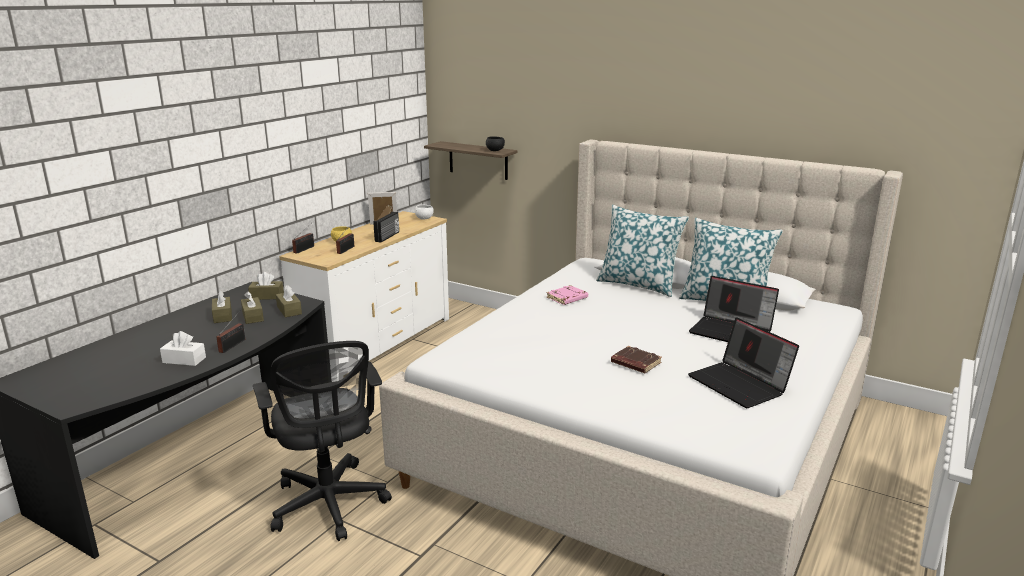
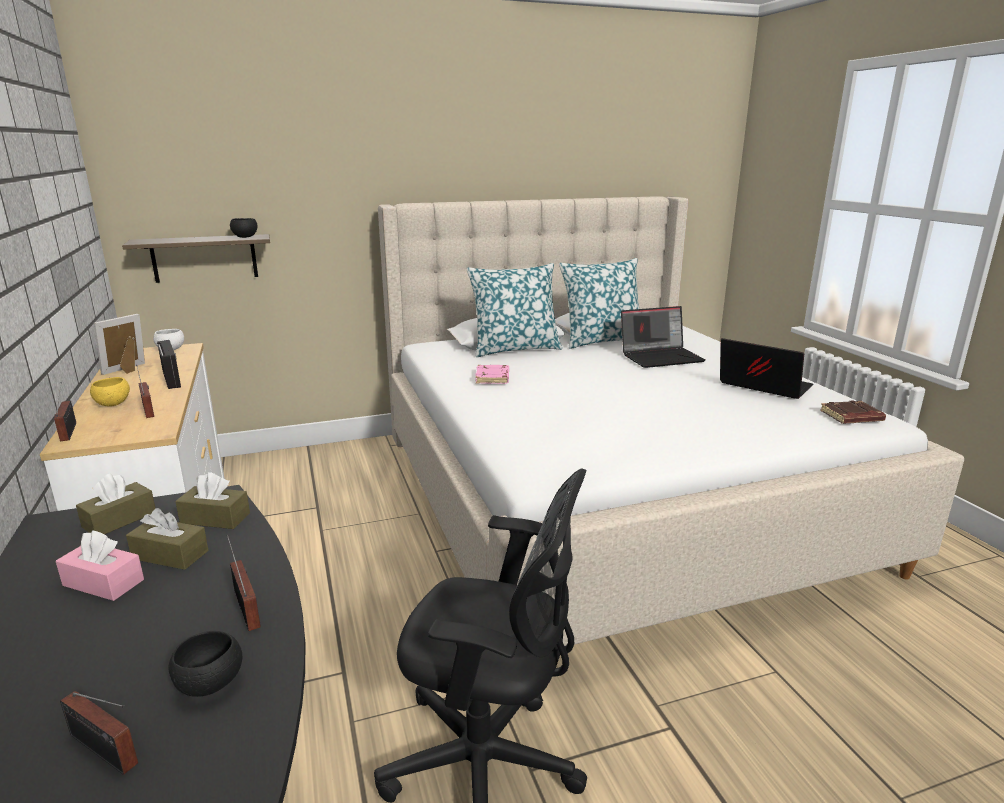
camera: 50 degrees left, 0 degrees up
(140, 361) = (106, 752): none -> radio
(184, 360) = (210, 684): white tissue box -> black bowl
(222, 316) = (103, 582): brown tissue box -> pink tissue box
(635, 363) = (677, 402): brown book -> brown book (851, 417)
(740, 384) = (762, 386): laptop -> laptop turned 150 degrees counterclockwise

